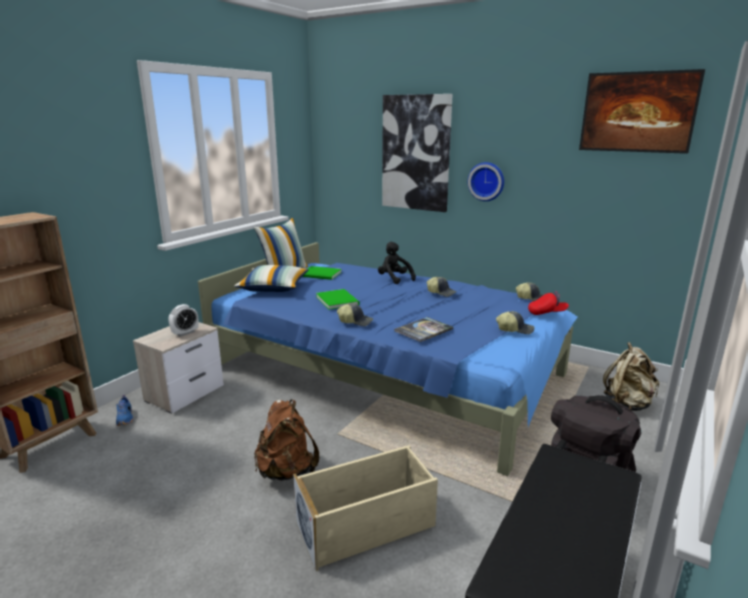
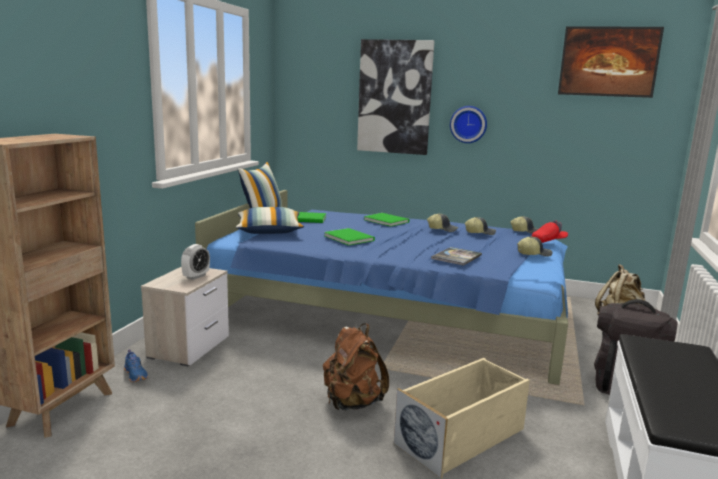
camera: 15 degrees left, 5 degrees down
(356, 321) = (385, 253): cap -> cap (480, 232)
(394, 279) = (386, 220): black plush toy -> green book

